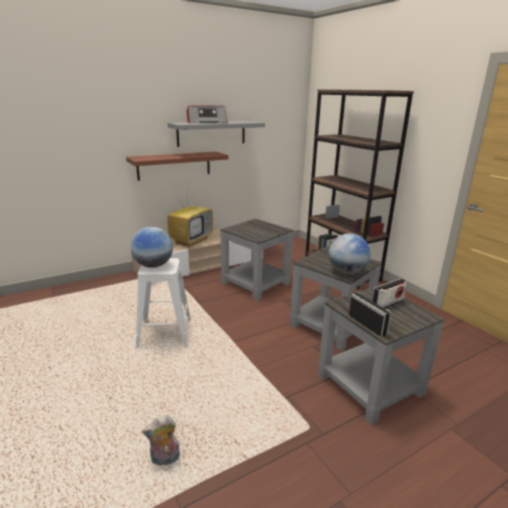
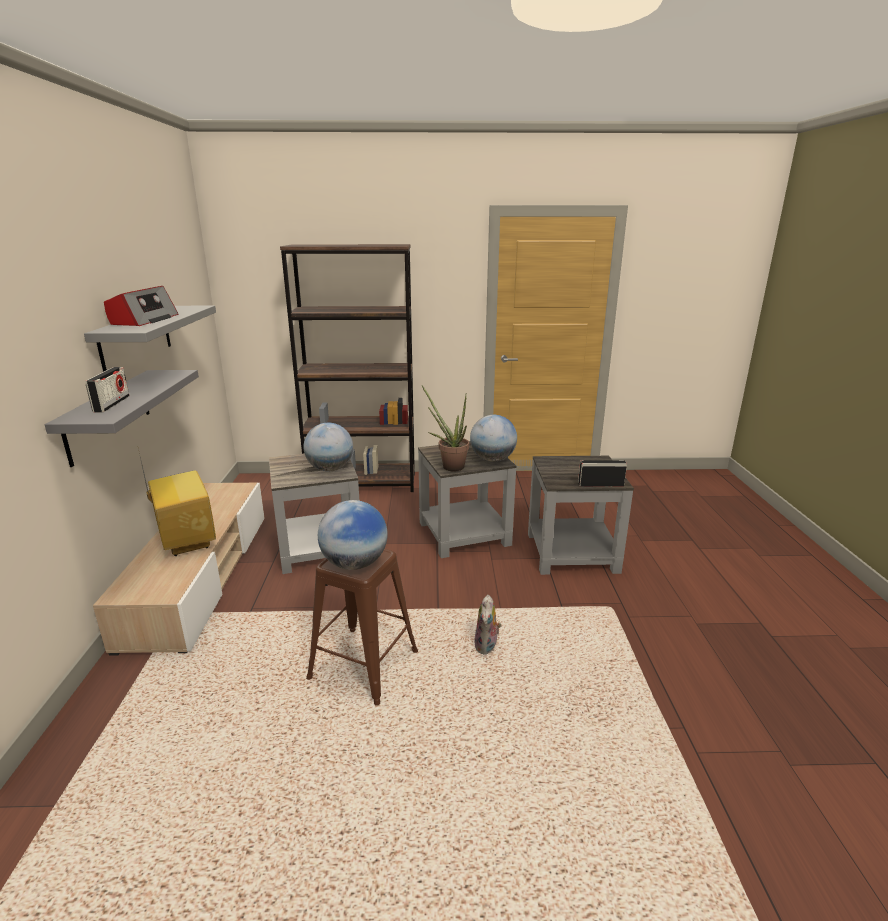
camera: 60 degrees left, 0 degrees up
(164, 333) = (362, 665): white stool -> brown stool
(164, 460) = (616, 724): plush toy -> plush toy (487, 647)
(174, 165) = (108, 415): brown shelf -> grey shelf
(260, 233) = (330, 469): none -> globe
(312, 261) = (449, 466): none -> potted plant
(387, 305) = (572, 466): radio -> radio (112, 404)

